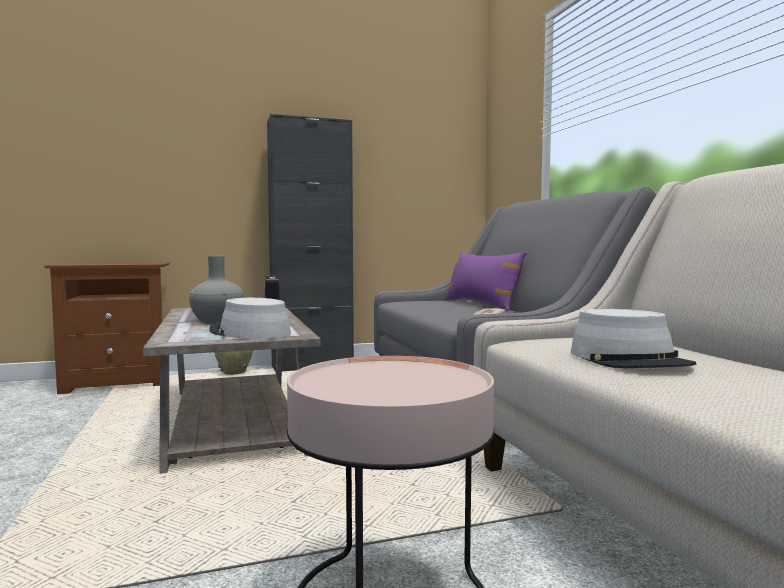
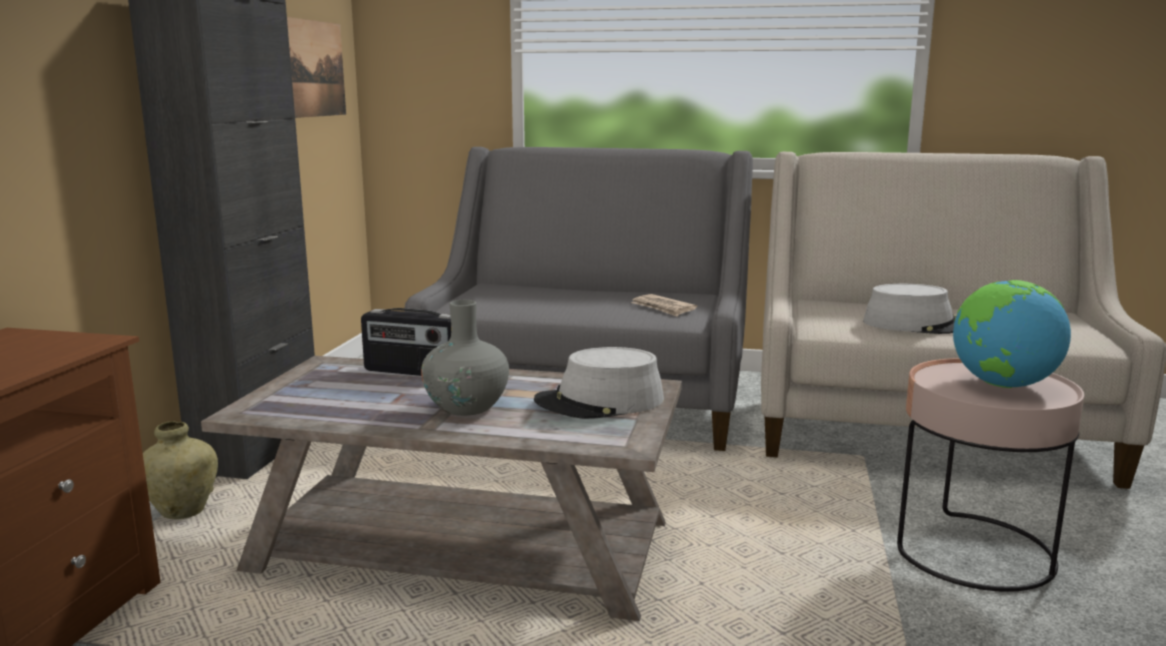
camera: 60 degrees left, 10 degrees up
(394, 382) = (1002, 385): none -> globe
(433, 165) = (314, 69): none -> picture
(482, 304) = (555, 289): purple pillow -> none

